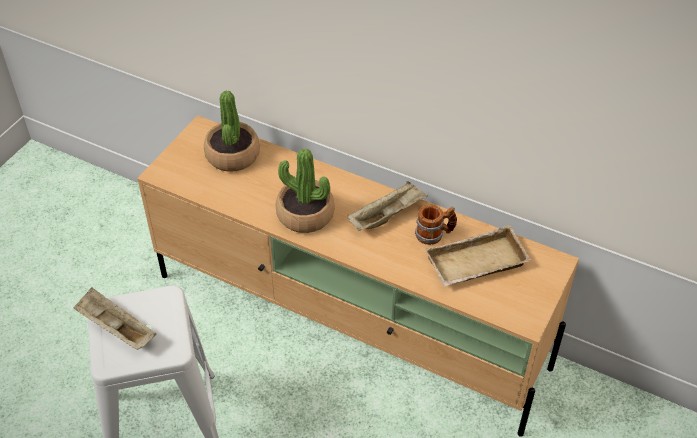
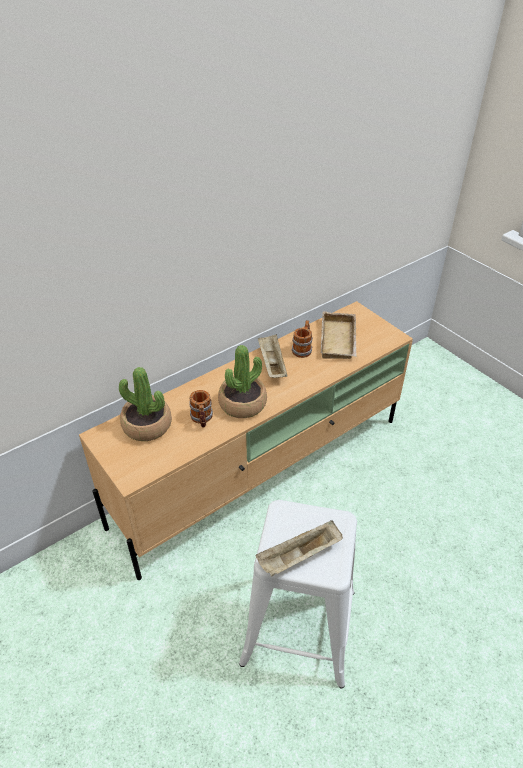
camera: 65 degrees left, 5 degrees down
(263, 191) = (202, 419): none -> mug

